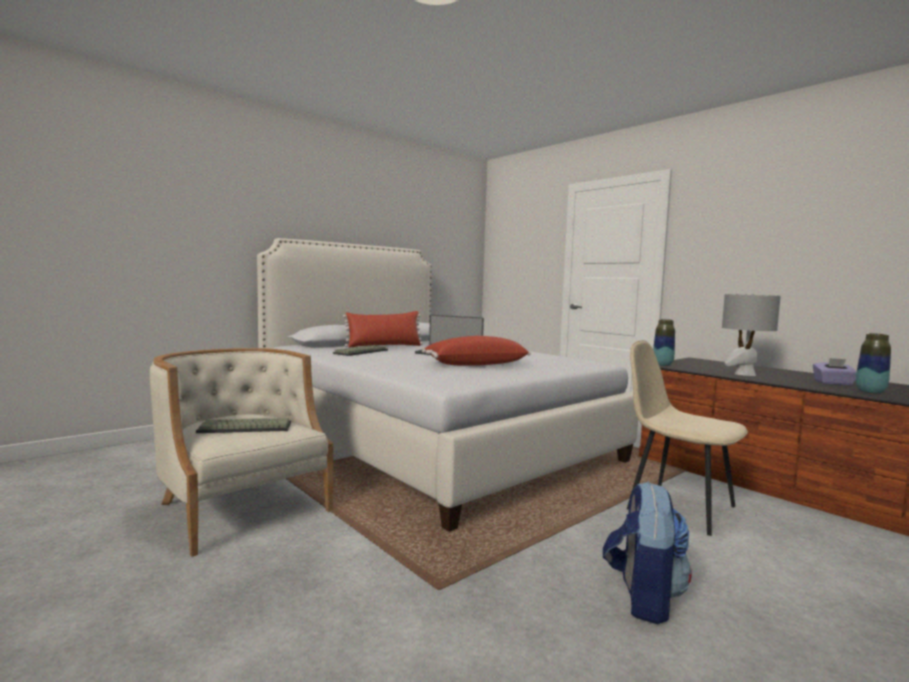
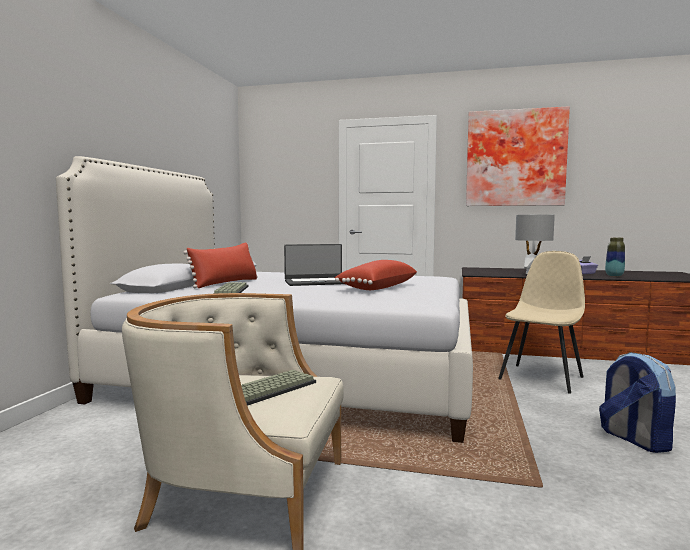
camera: 35 degrees left, 0 degrees up
(662, 365) = (474, 273): vase -> none
(678, 507) = (542, 378): beige chair -> beige chair turned 120 degrees clockwise
(769, 217) = (515, 158): none -> picture

